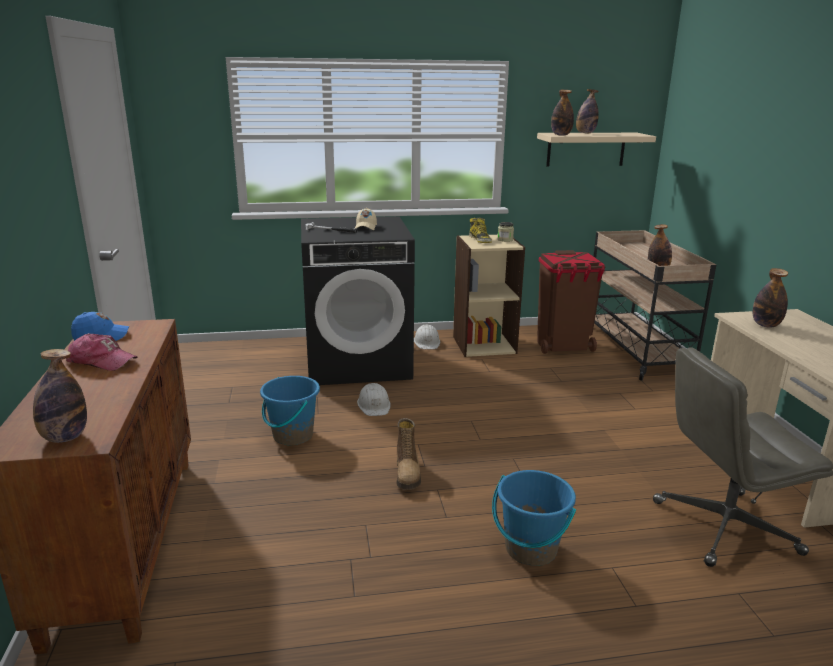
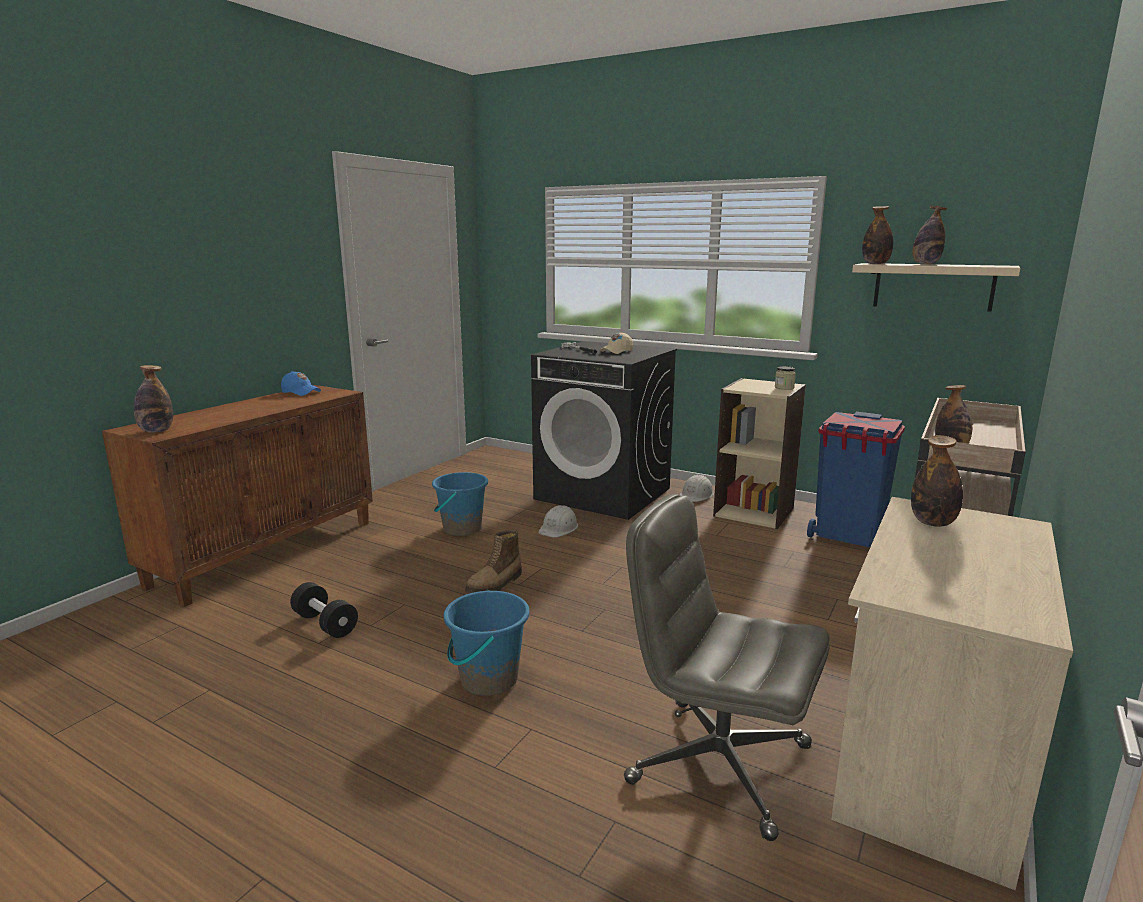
camera: 40 degrees right, 5 degrees down
(101, 361) = (267, 403): cap -> none
(328, 577) = (325, 624): none -> black dumbbell
(480, 239) = (756, 384): boot -> none
(563, 347) = (848, 538): brown trash can -> blue trash can

